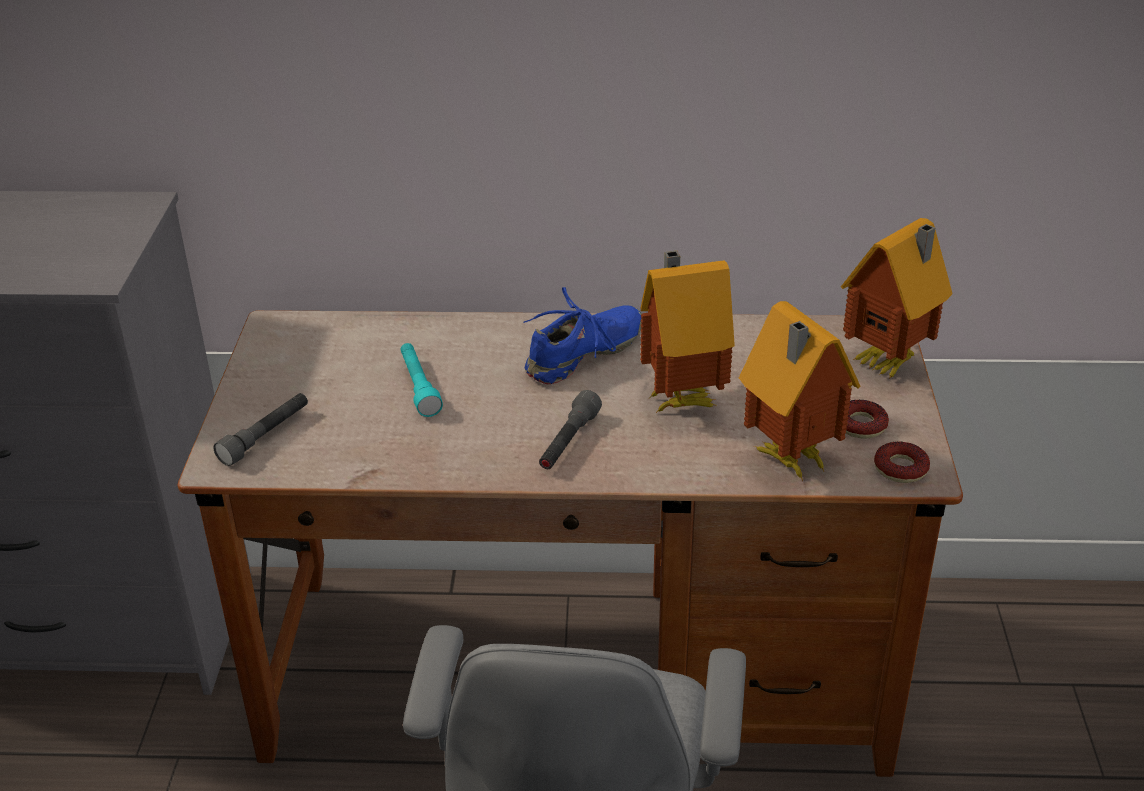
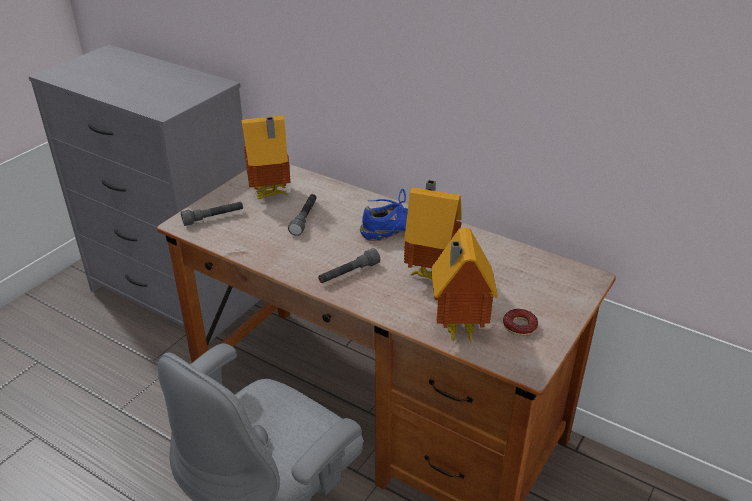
camera: 30 degrees right, 0 degrees up
(419, 387) = (304, 219): turquoise flashlight -> grey flashlight
(890, 364) = (573, 298): toy house -> toy house (270, 195)
(900, 468) = (519, 360): donut -> none

